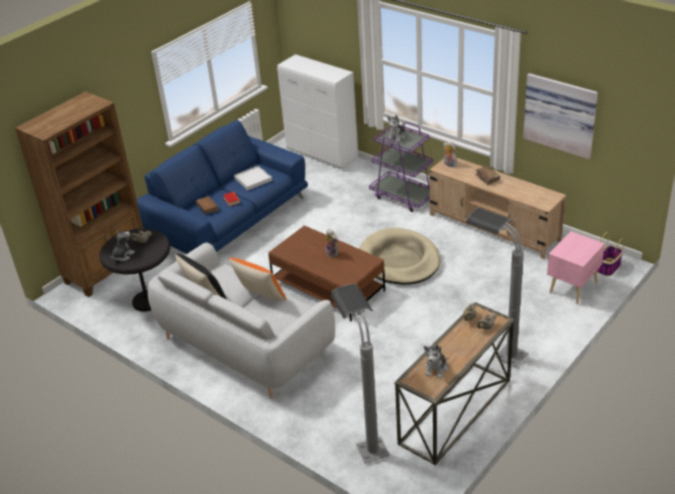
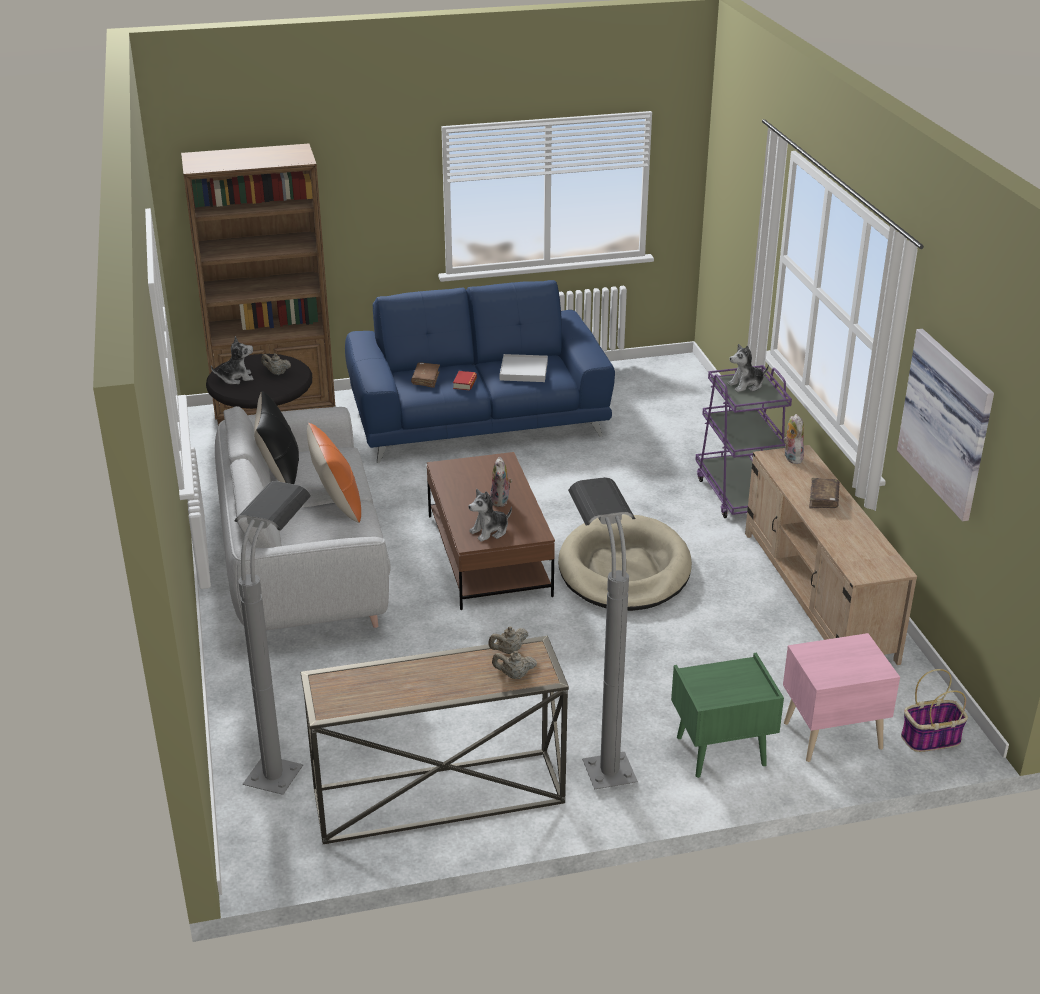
camera: 35 degrees right, 5 degrees down
(322, 155) = (697, 395): white cabinet -> none
(436, 368) = (374, 686): plush toy -> plush toy (490, 531)
(541, 320) = (720, 752): none -> green nightstand

